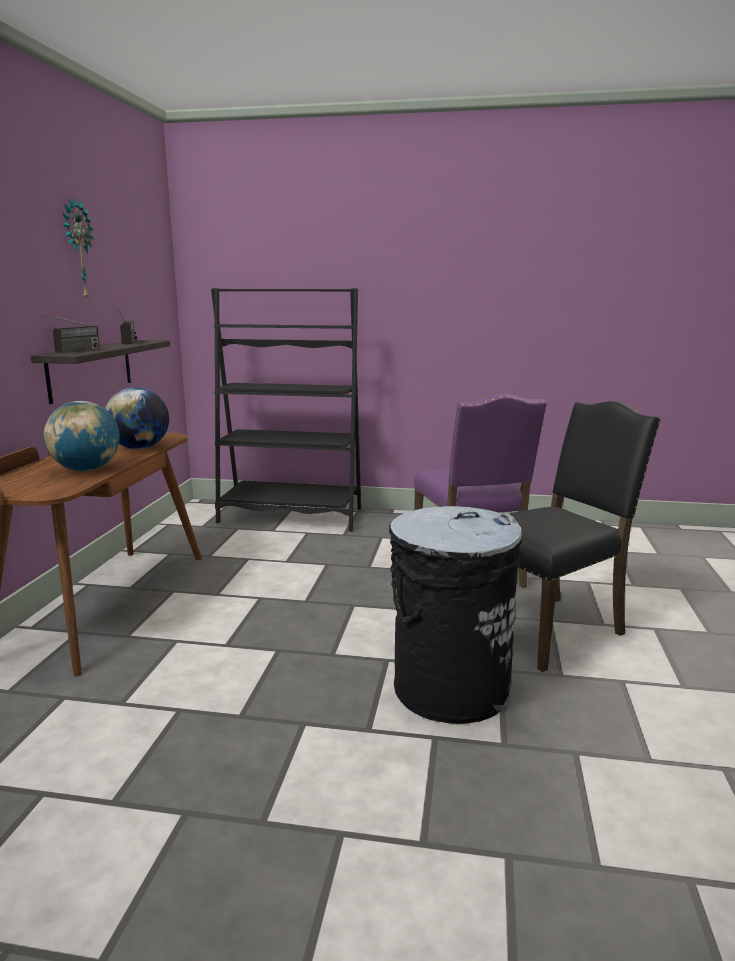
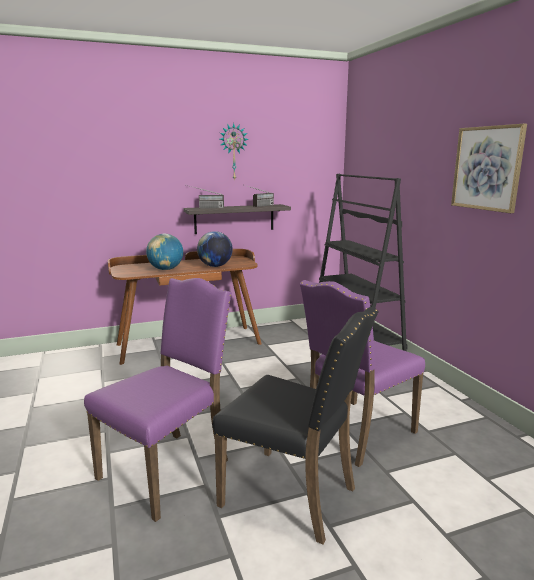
camera: 60 degrees right, 0 degrees up
(449, 688) = (168, 469): black trash can -> purple chair
(452, 275) = (487, 168): none -> picture

